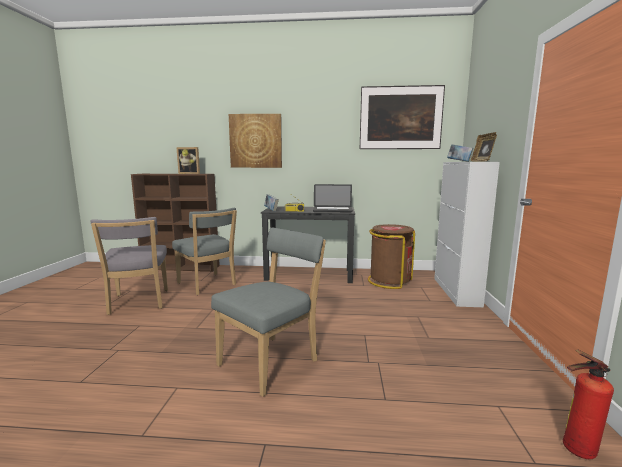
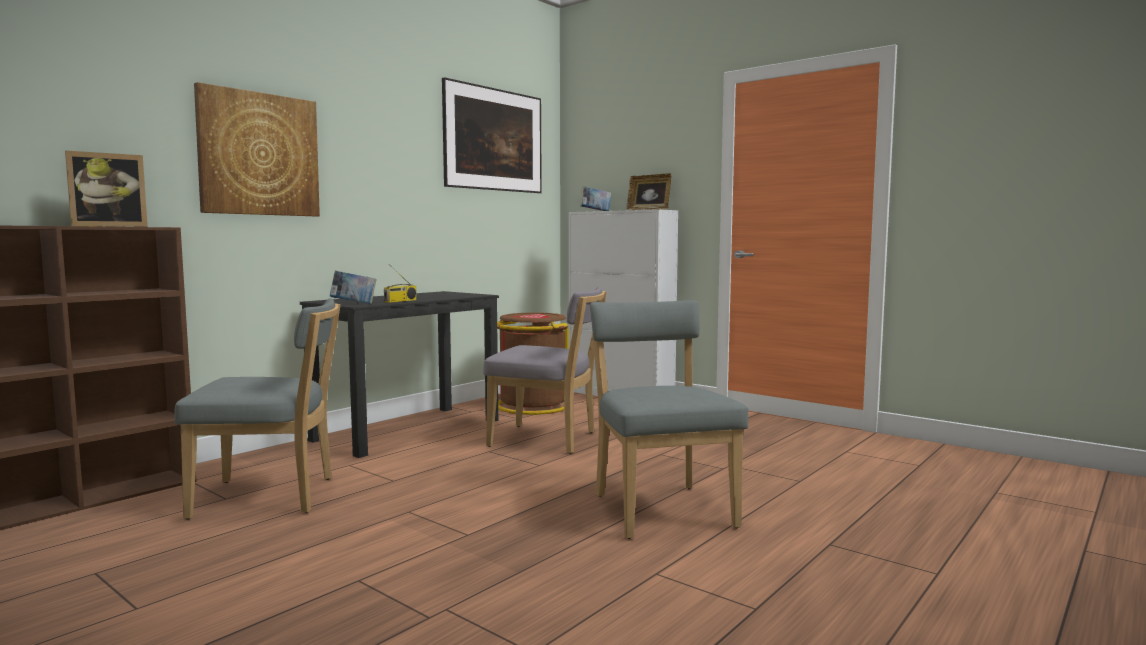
camera: 55 degrees left, 5 degrees down
(138, 303) = (217, 570): grey chair -> grey chair (548, 440)
(332, 210) = (450, 295): laptop -> none
(574, 450) = (912, 451): fire extinguisher -> none

